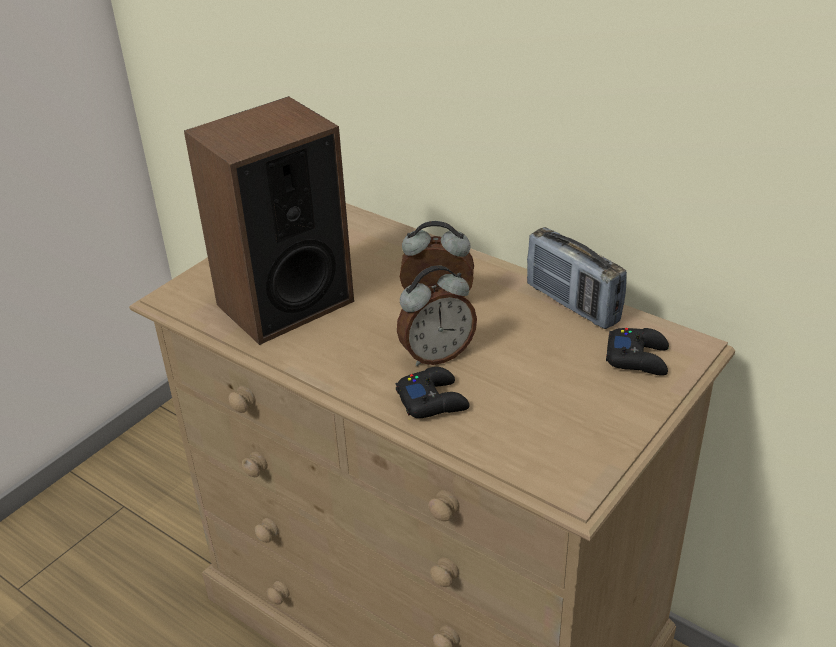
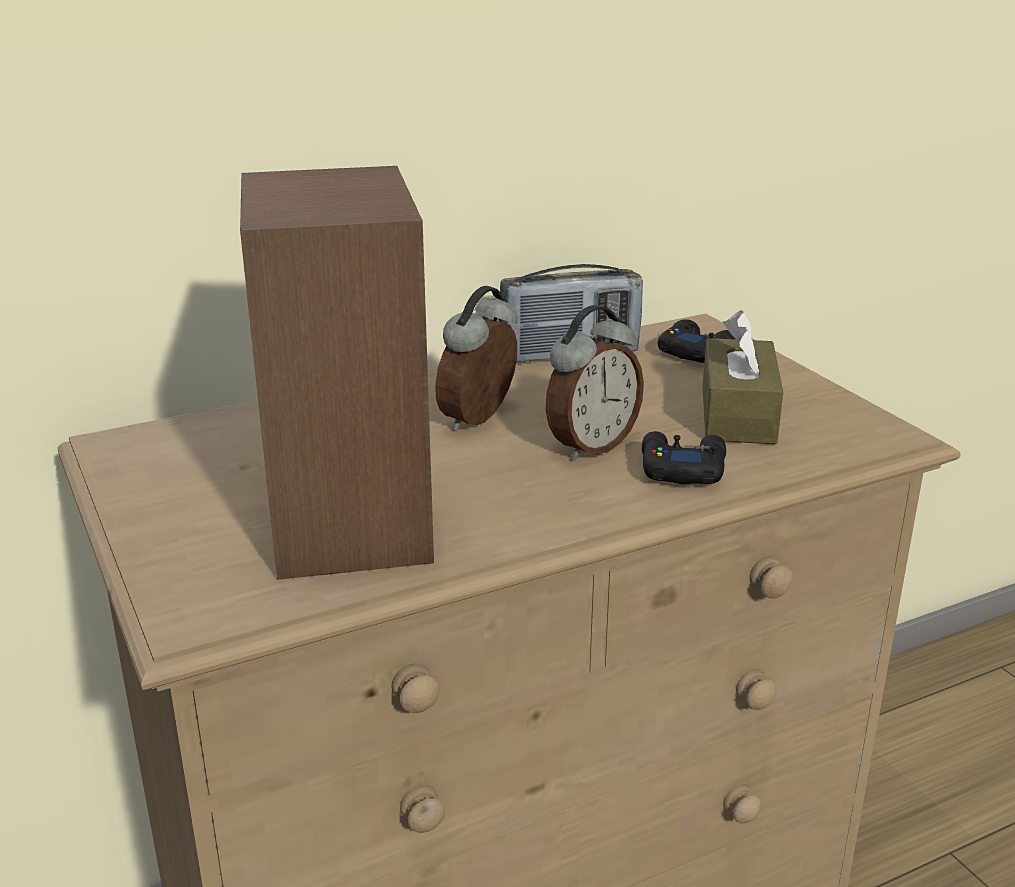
camera: 65 degrees left, 10 degrees down
(436, 355) = (590, 446): alarm clock -> alarm clock turned 45 degrees clockwise
(540, 404) = (738, 414): none -> brown tissue box

